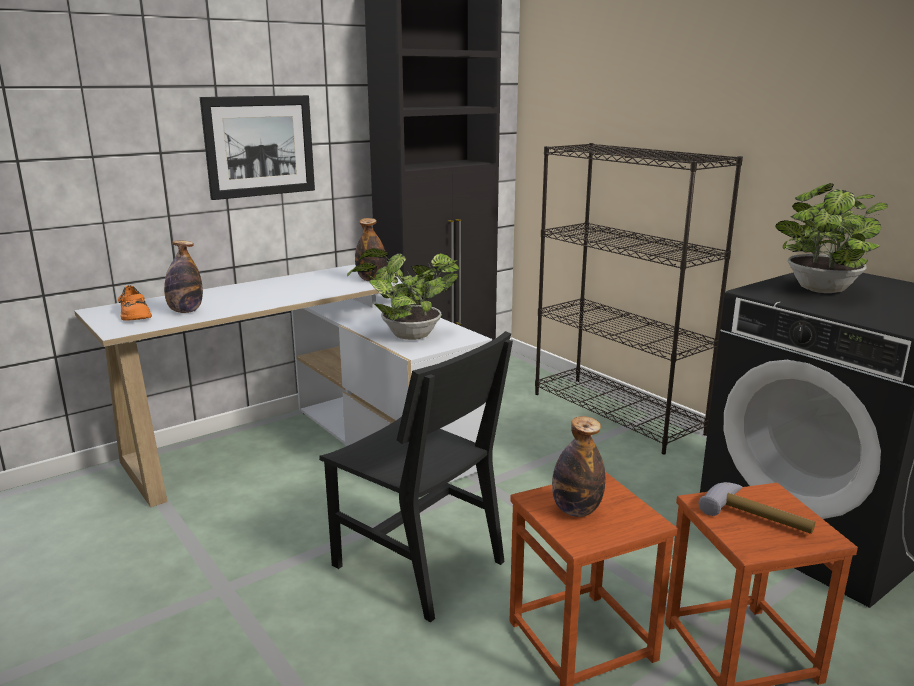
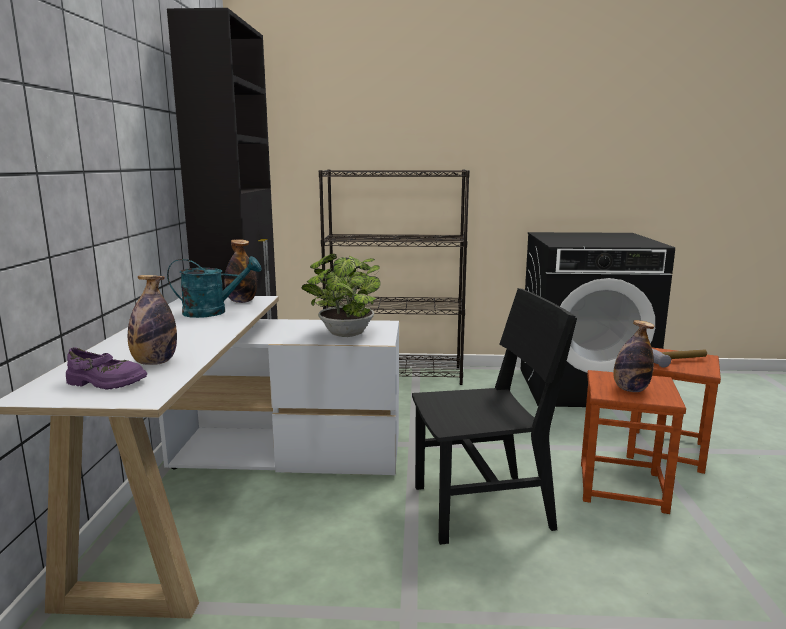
camera: 50 degrees left, 5 degrees down
(134, 315) = (106, 383): orange shoe -> purple shoe
(260, 146) = (112, 169): picture -> none
(327, 283) = (213, 312): none -> turquoise watering can
(820, 290) = (574, 240): potted plant -> none

